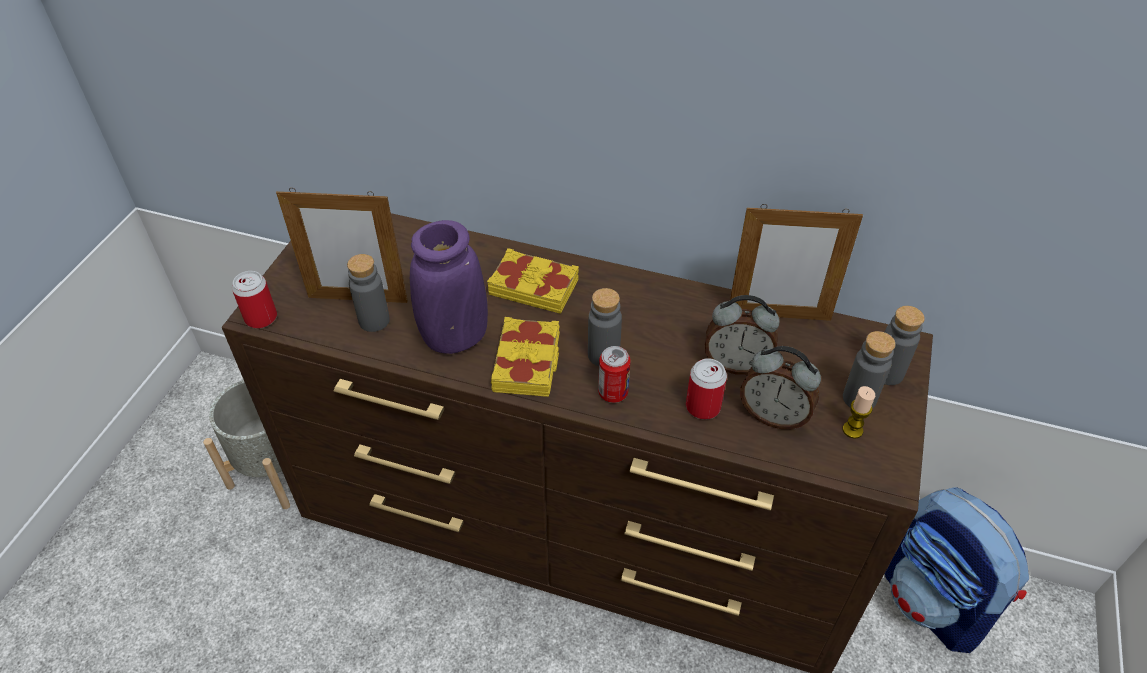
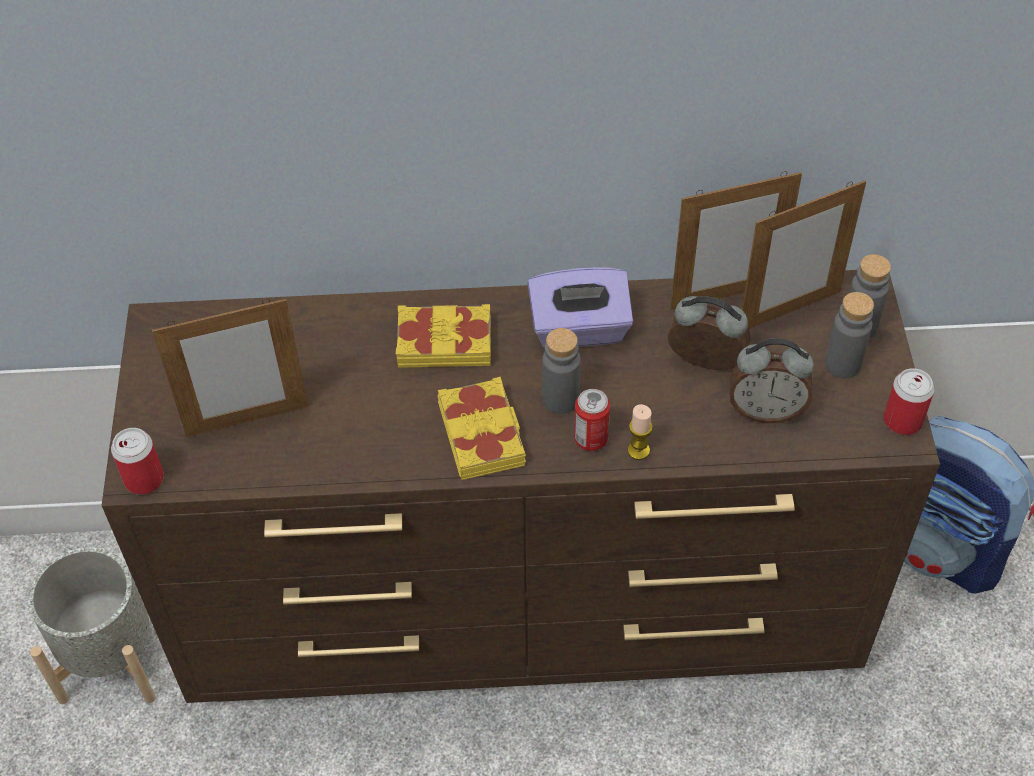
camera: 20 degrees left, 5 degrees up
(374, 320) = (281, 440): grey bottle -> none
(455, 337) = (386, 431): purple vase -> none
(645, 308) = (579, 330): none -> purple tissue box
(703, 407) = (691, 424): can -> can (902, 420)
(736, 364) = (704, 365): alarm clock -> alarm clock turned 150 degrees counterclockwise
(829, 343) = (789, 311): none -> picture frame
(852, 430) = (849, 400): candle -> candle (638, 450)

